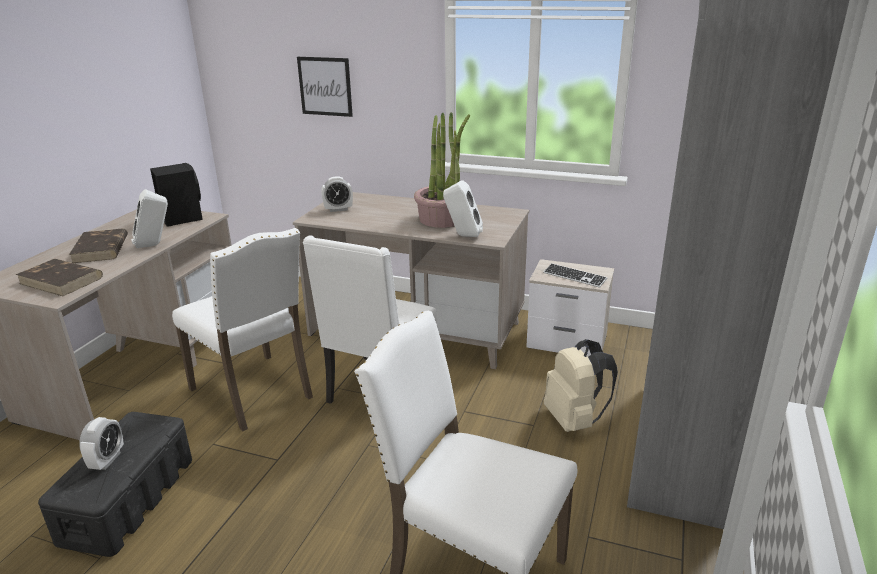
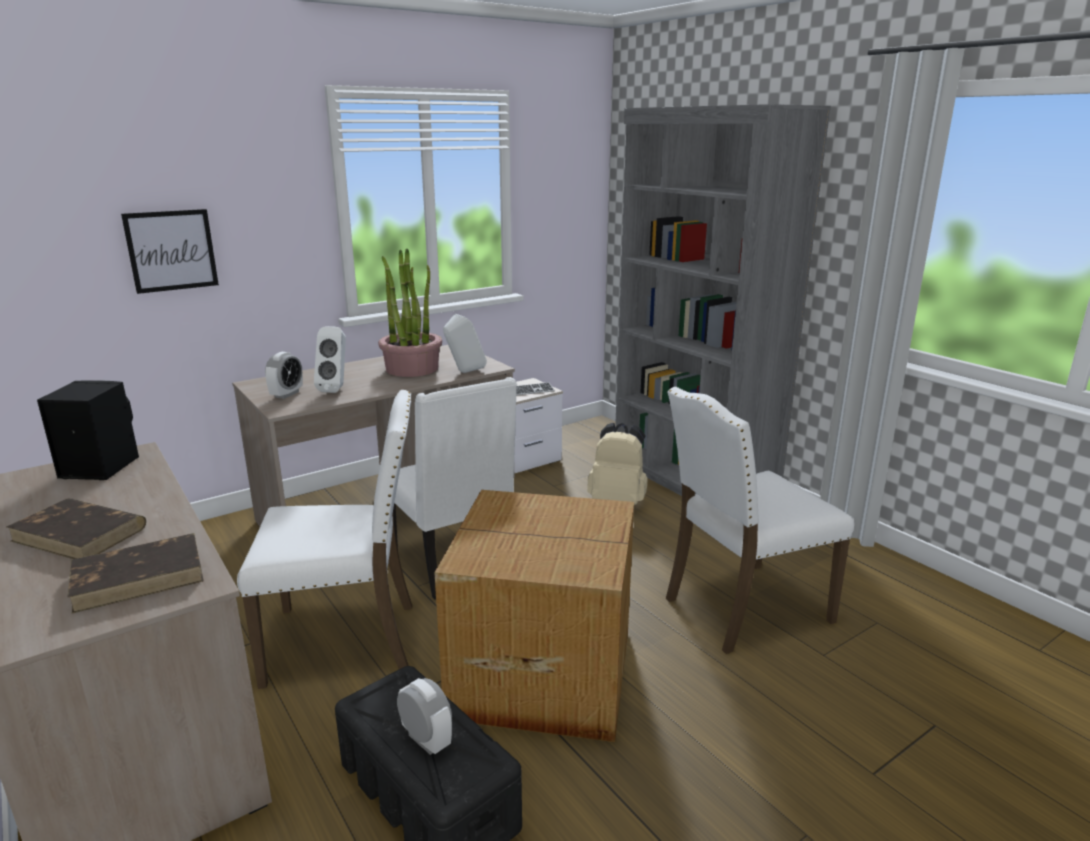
camera: 55 degrees left, 5 degrees down
(154, 245) = (157, 497): white speaker -> white speaker (336, 389)
(283, 490) = (540, 670): none -> cardboard box

